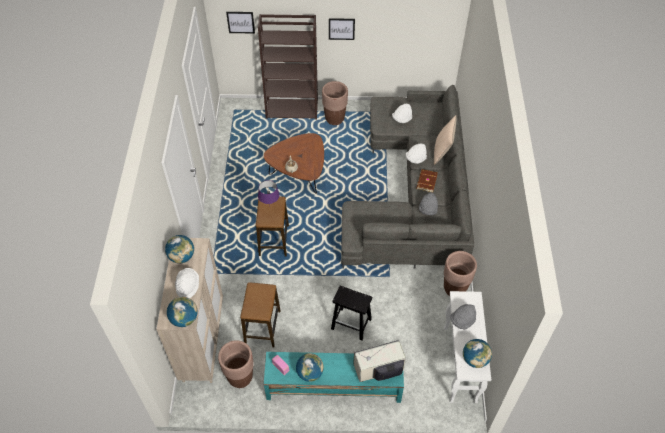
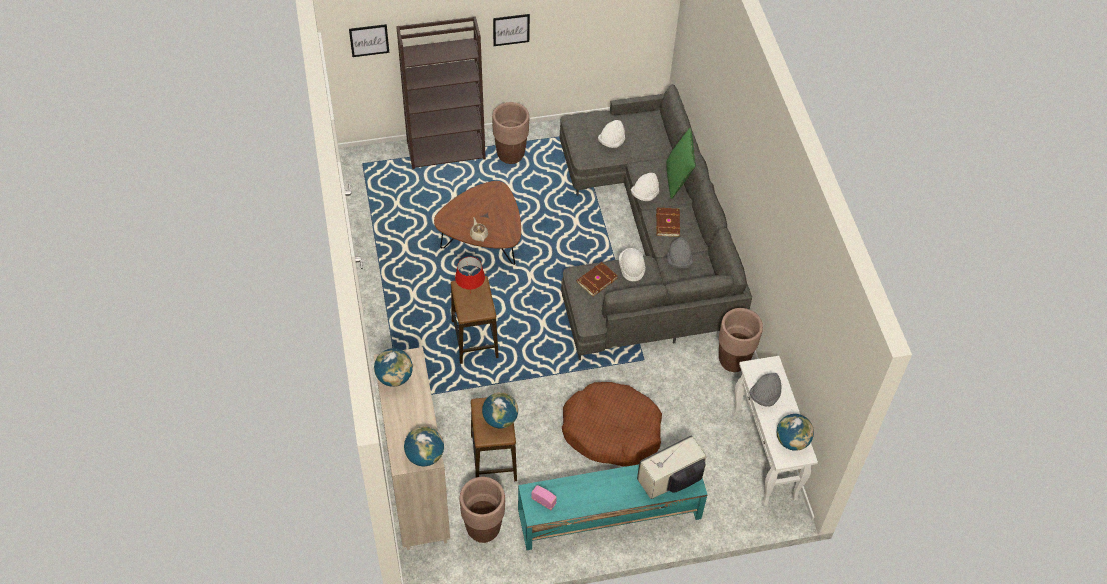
camera: 15 degrees left, 0 degrees up
(187, 286) = (415, 414): white hat -> white hat (631, 268)
(270, 207) = (471, 293): purple table lamp -> red table lamp
(310, 373) = (583, 501): globe -> globe (500, 419)
(352, 324) = (611, 431): black stool -> brown dog bed
(364, 213) = (596, 280): none -> brown book
(442, 152) = (677, 179): beige pillow -> green pillow

